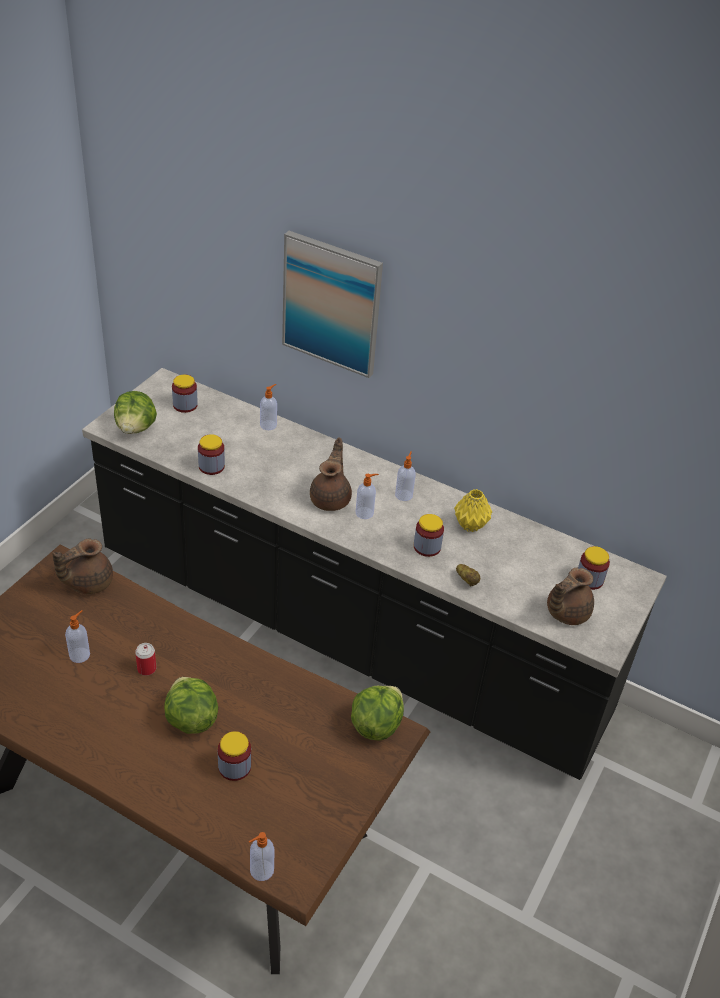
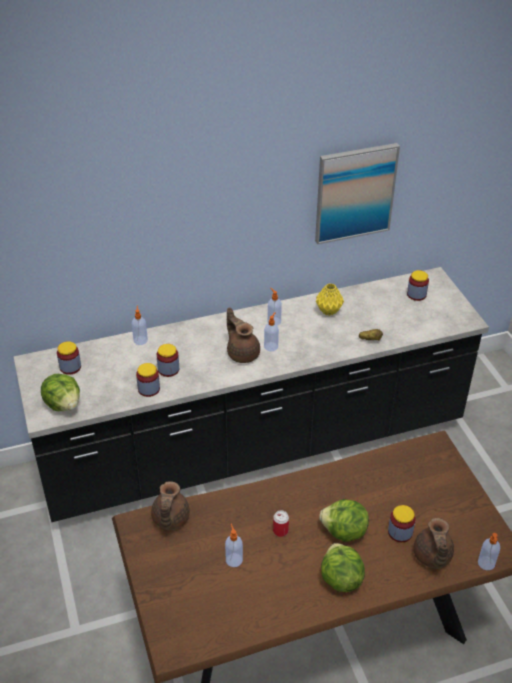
camera: 45 degrees left, 0 degrees up
(332, 304) = (168, 219): picture -> picture (355, 193)
(376, 725) = (424, 450): lettuce -> lettuce (340, 579)
(427, 547) = (327, 338): jar -> jar (168, 369)
(565, 613) = (431, 319): brown teapot -> brown teapot (432, 557)

